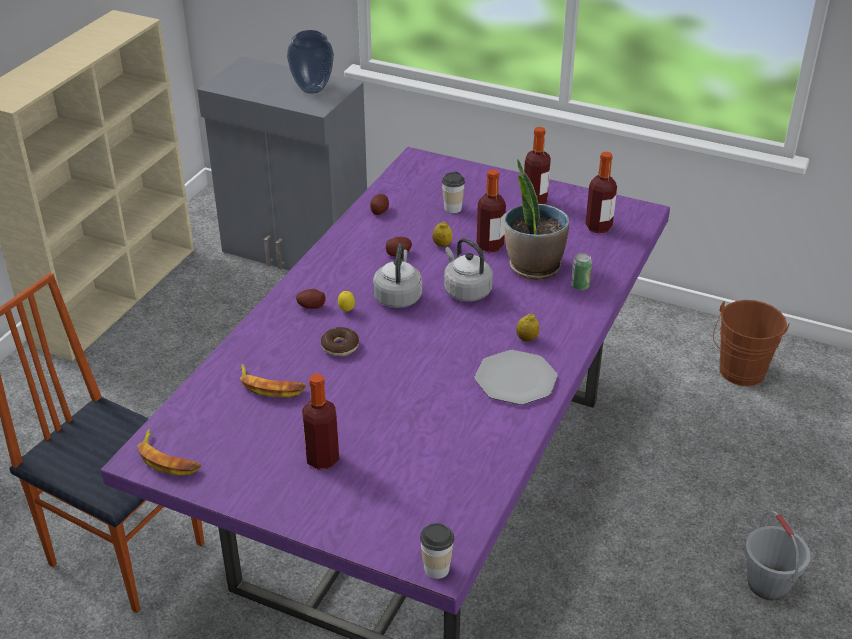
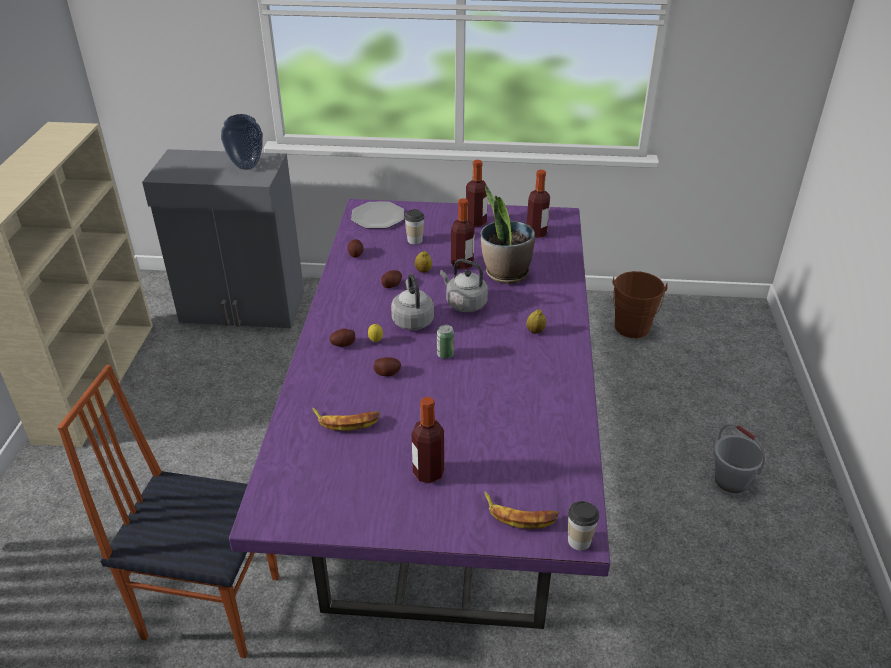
camera: 20 degrees left, 0 degrees up
(168, 459) = (289, 510): banana -> banana (520, 515)
(340, 347) = (387, 373): donut -> potato
(516, 379) = (546, 365): plate -> plate (378, 217)
(580, 286) = (550, 281): can -> can (445, 354)

